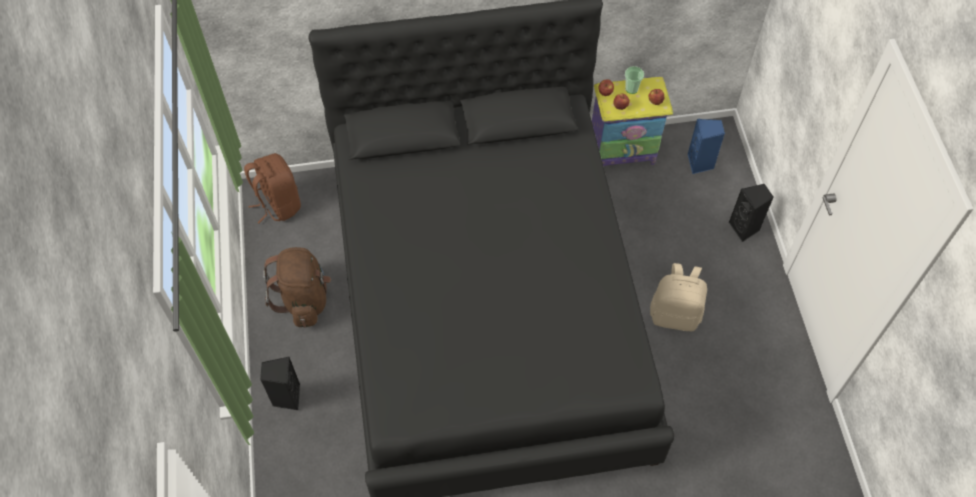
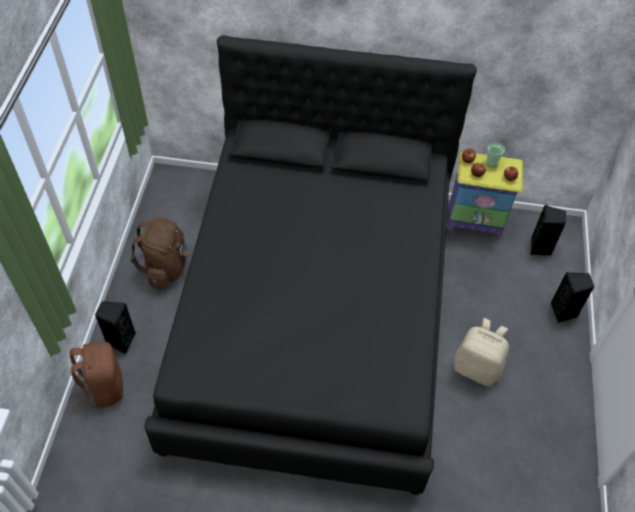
camera: 15 degrees right, 5 degrees down
(278, 203) = (175, 188): brown backpack -> brown backpack (103, 387)
(700, 163) = (540, 248): blue speaker -> black speaker

